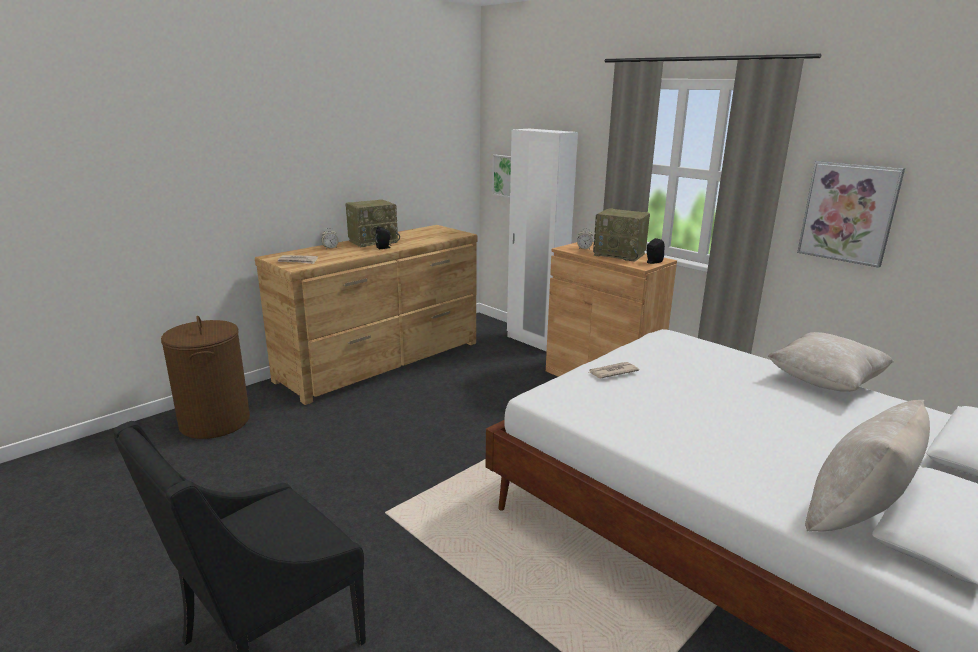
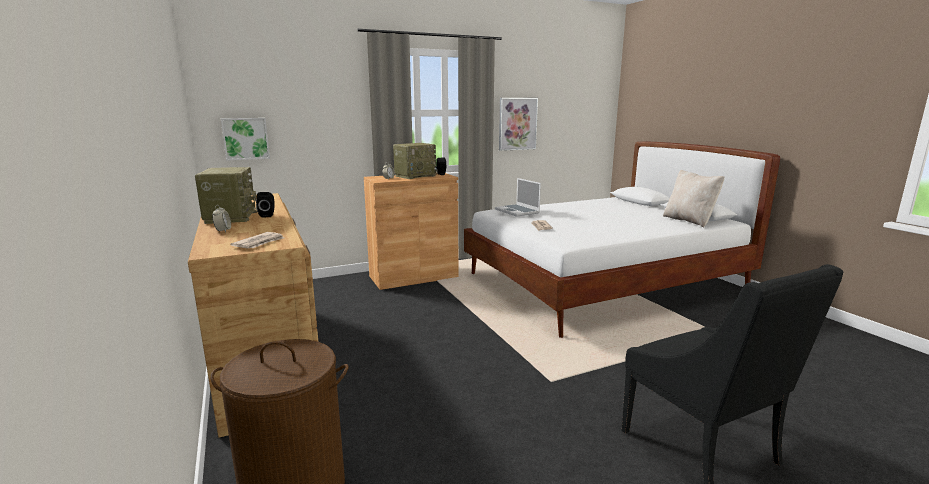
camera: 70 degrees left, 5 degrees down
(535, 342) = (321, 283): white wardrobe -> none
(677, 348) = (518, 211): none -> laptop
(825, 382) = (569, 203): beige pillow -> none

